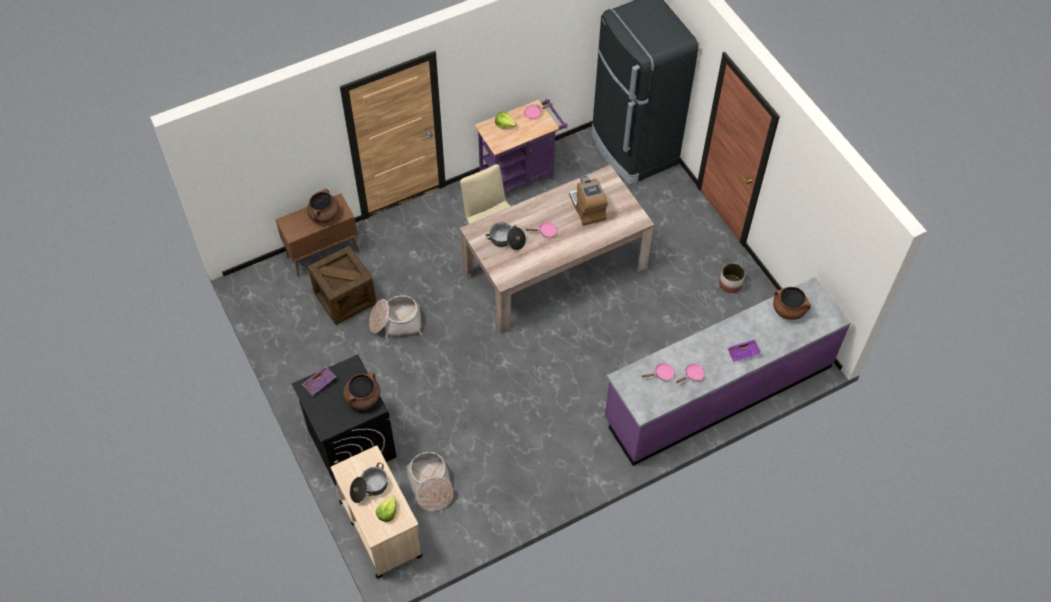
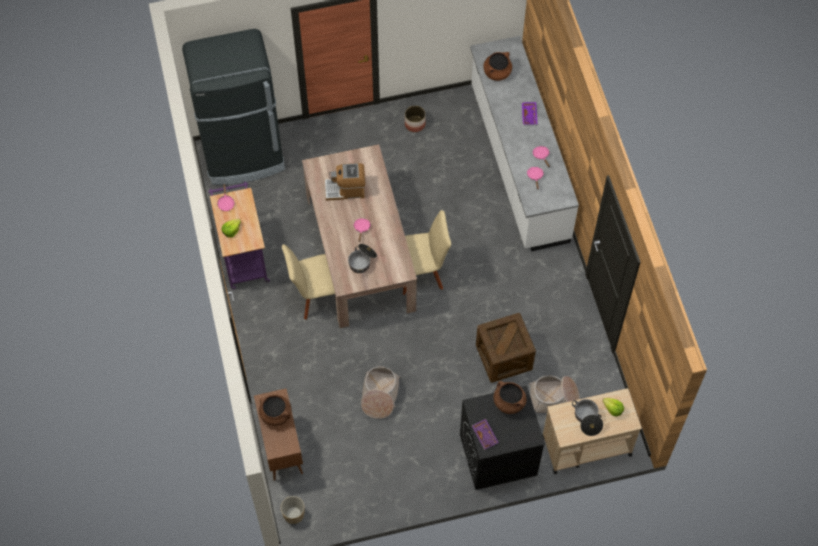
camera: 75 degrees left, 5 degrees up
(255, 280) = (294, 513): none -> planter
(345, 298) = (340, 435): crate -> crate (504, 357)
(548, 329) = (422, 272): none -> beige chair
(718, 392) = (518, 163): purple counter -> white counter

